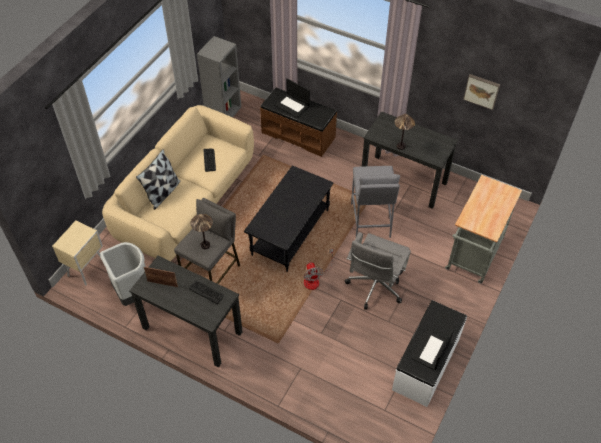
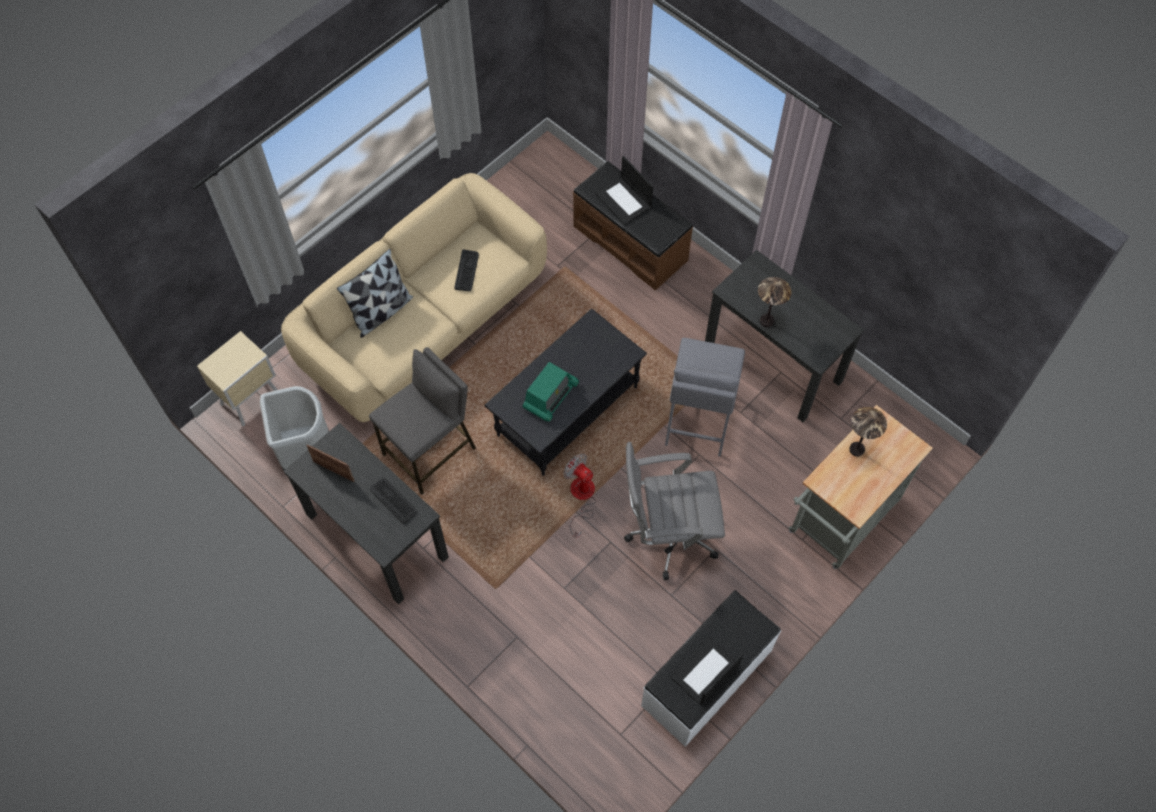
camera: 15 degrees right, 10 degrees up
(205, 245) = (415, 420): table lamp -> table lamp (857, 449)
(223, 111) = (524, 175): grey bookcase -> none
(283, 217) = (550, 396): none -> radio
(315, 279) = (581, 498): fan -> fan turned 135 degrees clockwise
(374, 288) = (667, 535): grey office chair -> grey office chair turned 45 degrees clockwise
(482, 90) = (912, 269): picture -> none

